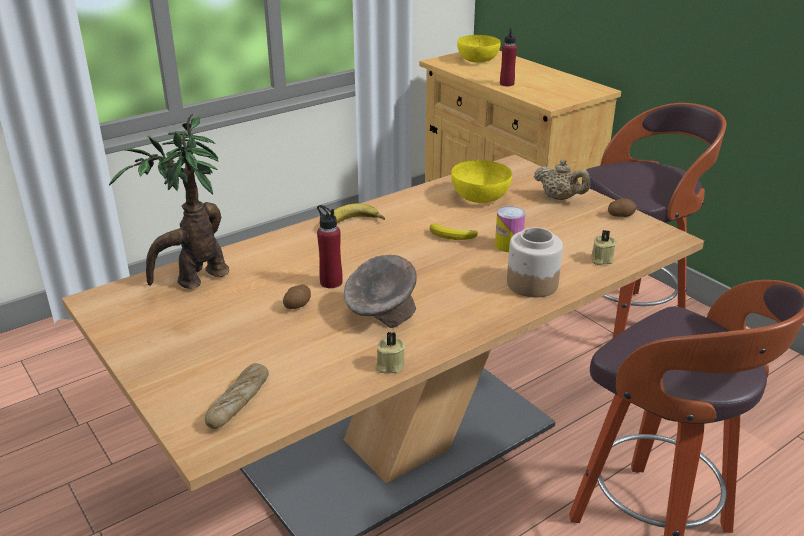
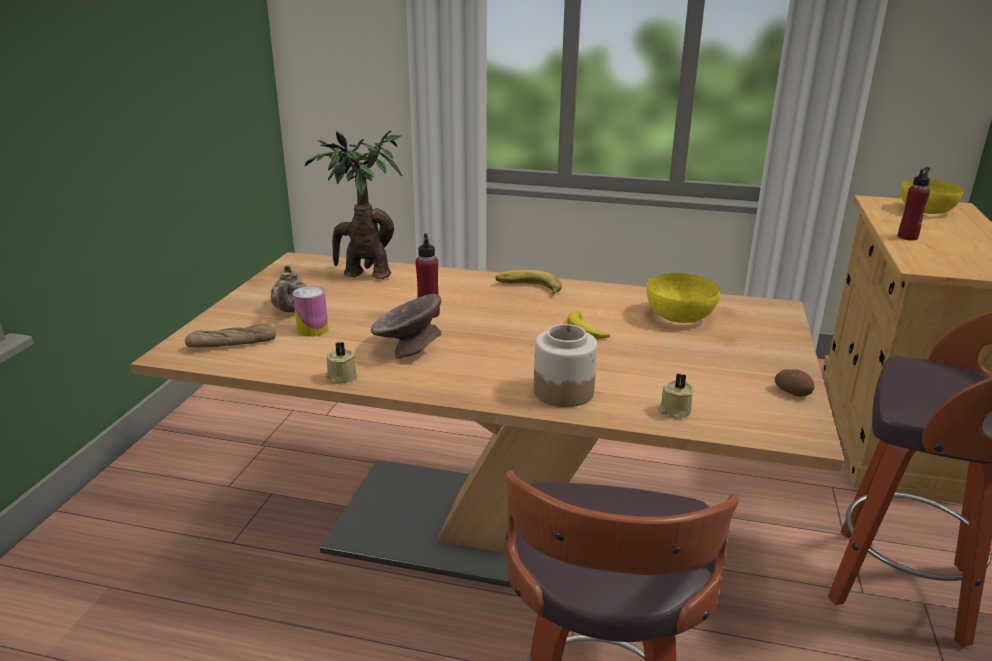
camera: 50 degrees right, 5 degrees down
(298, 305) = (378, 315): potato -> none
(508, 245) = (614, 358): can -> can (312, 329)
(560, 198) = (759, 350): beige teapot -> beige teapot (291, 310)

